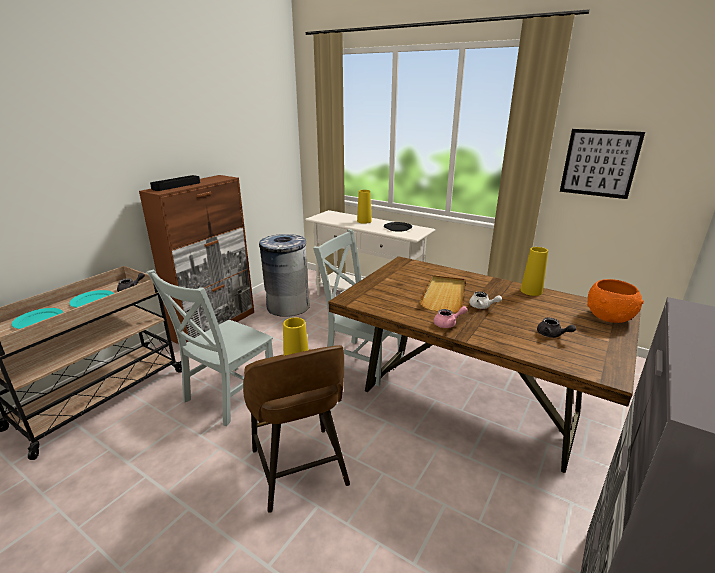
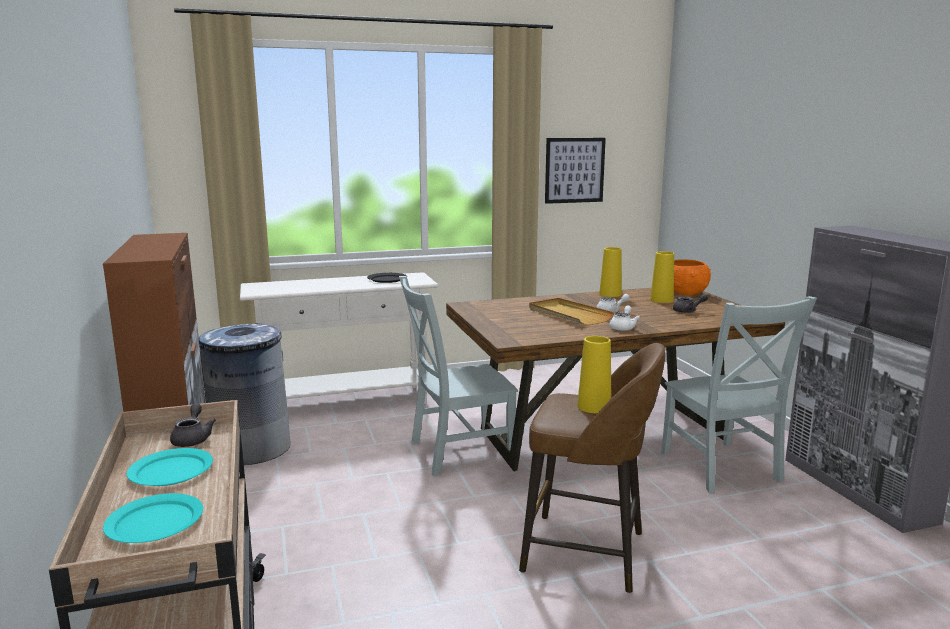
camera: 50 degrees left, 10 degrees down
(176, 186) = (141, 250): black tray -> none
(227, 396) = (385, 558): grey chair -> grey chair (722, 469)
(364, 221) = (329, 282): yellow vase -> yellow vase (661, 300)
(448, 324) = (623, 327): pink teapot -> white teapot

